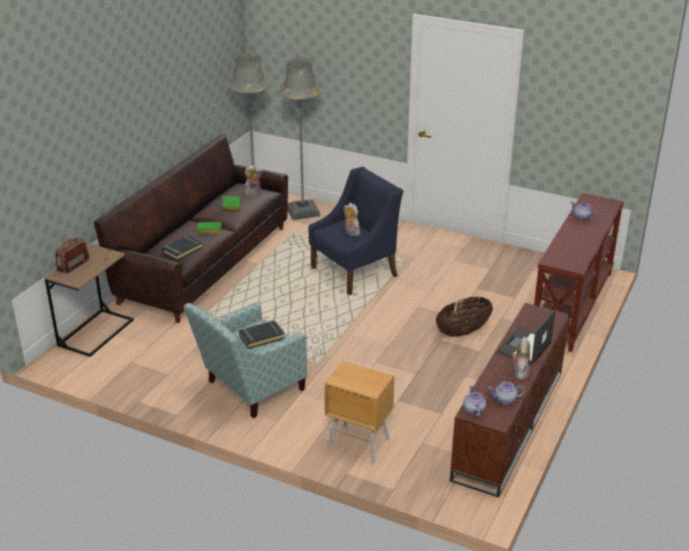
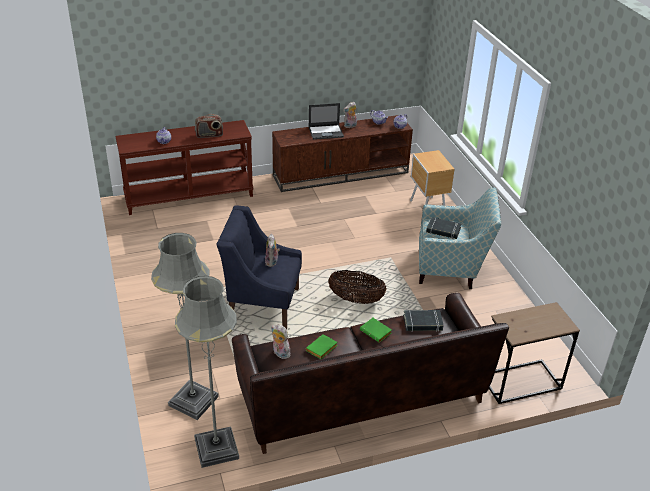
camera: 135 degrees left, 5 degrees up
(73, 266) = (546, 327): radio -> radio (209, 135)
(463, 332) = (276, 222): basket -> basket (356, 299)

